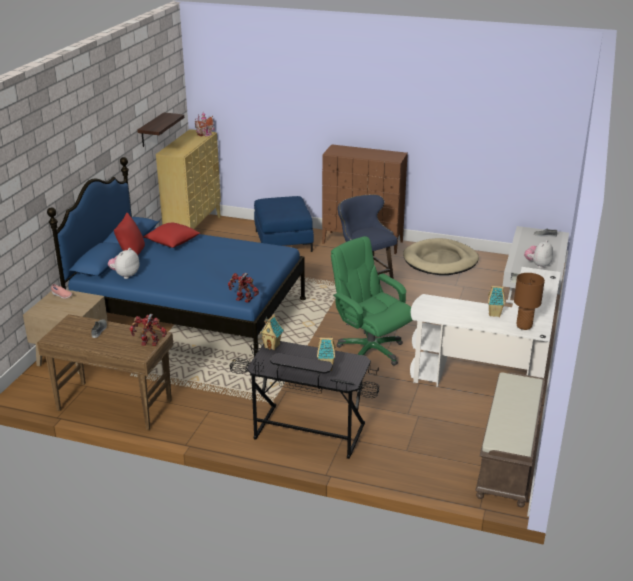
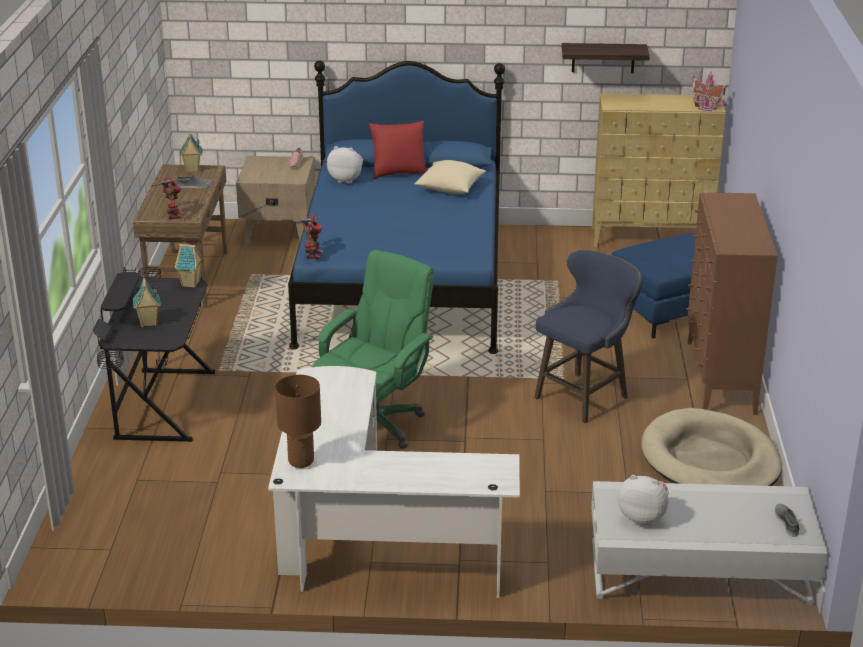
camera: 75 degrees right, 0 degrees up
(172, 243) = (450, 188): red pillow -> beige pillow
(495, 314) = (334, 435): toy house -> toy house (192, 169)
(509, 459) = (131, 566): brown bench -> none

